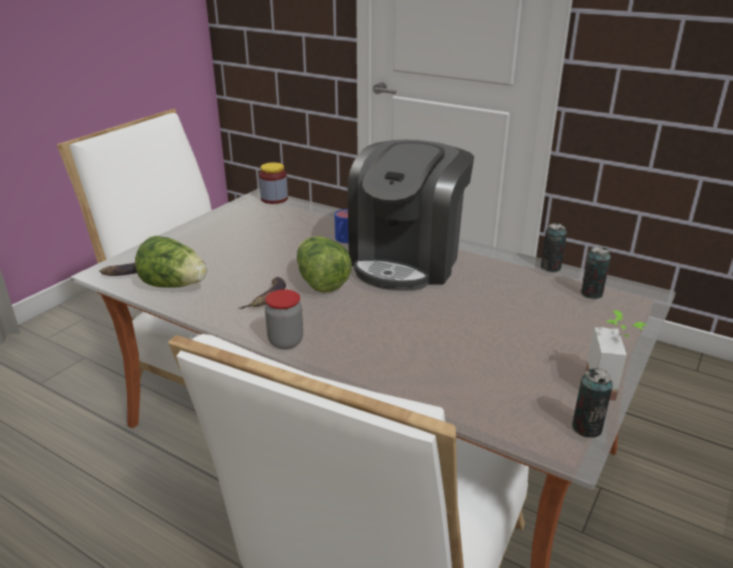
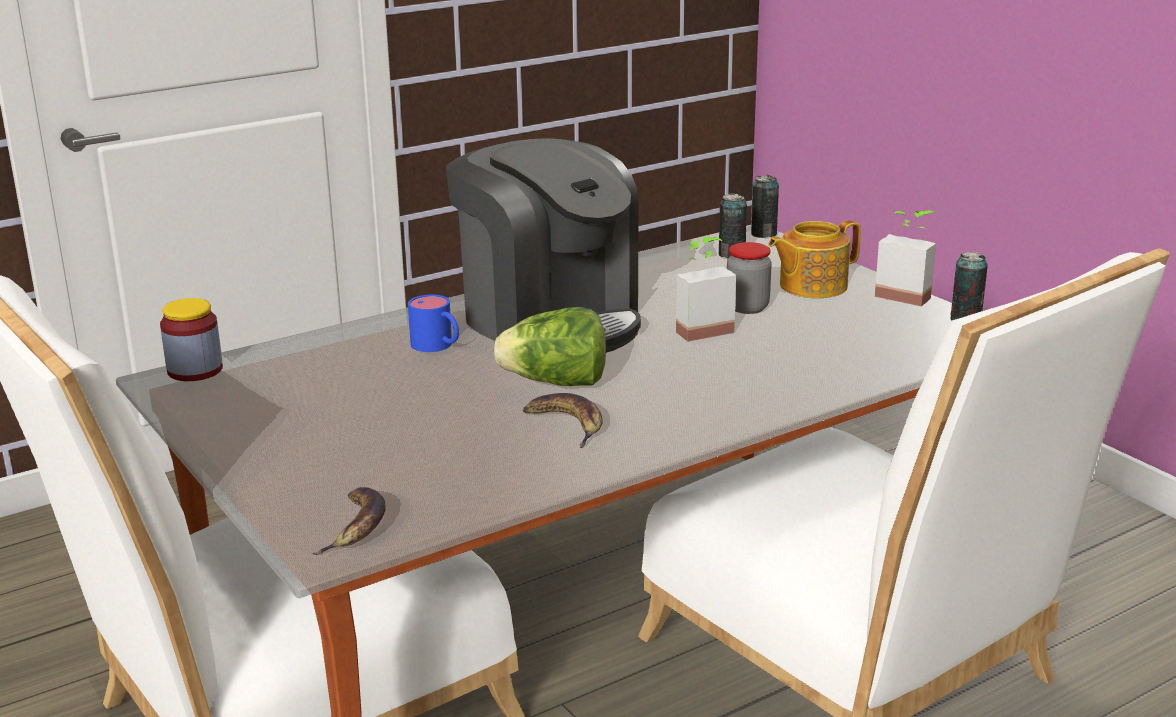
camera: 65 degrees left, 5 degrees down
(174, 285) = (450, 490): lettuce -> none
(285, 341) = (700, 429): jar -> jar (747, 307)
(444, 309) = (699, 328): none -> potted plant
(550, 267) = (653, 256): can -> can (763, 234)
(572, 337) = (811, 286): none -> teapot

